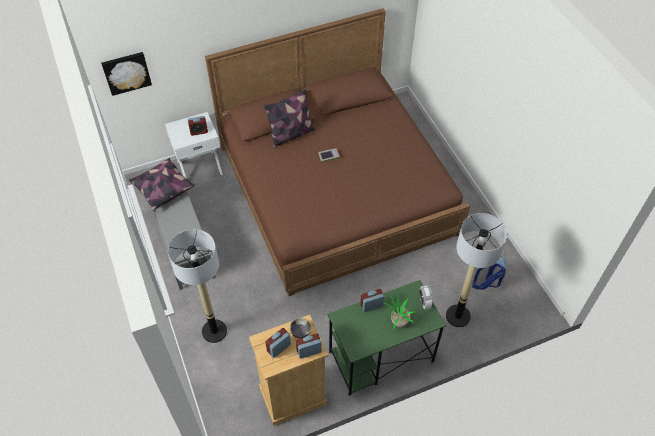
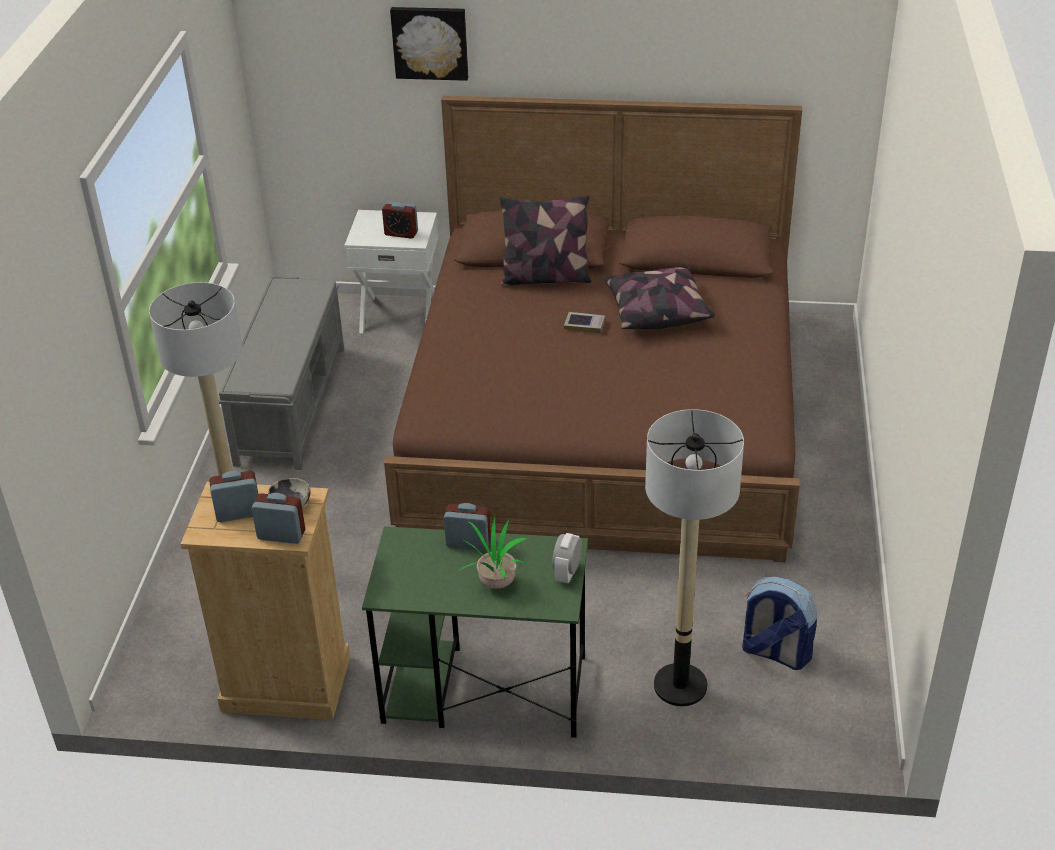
camera: 30 degrees right, 15 degrees down
(126, 72) = (305, 84): picture -> picture (430, 42)
(162, 189) = (290, 296): pillow -> pillow (656, 311)

